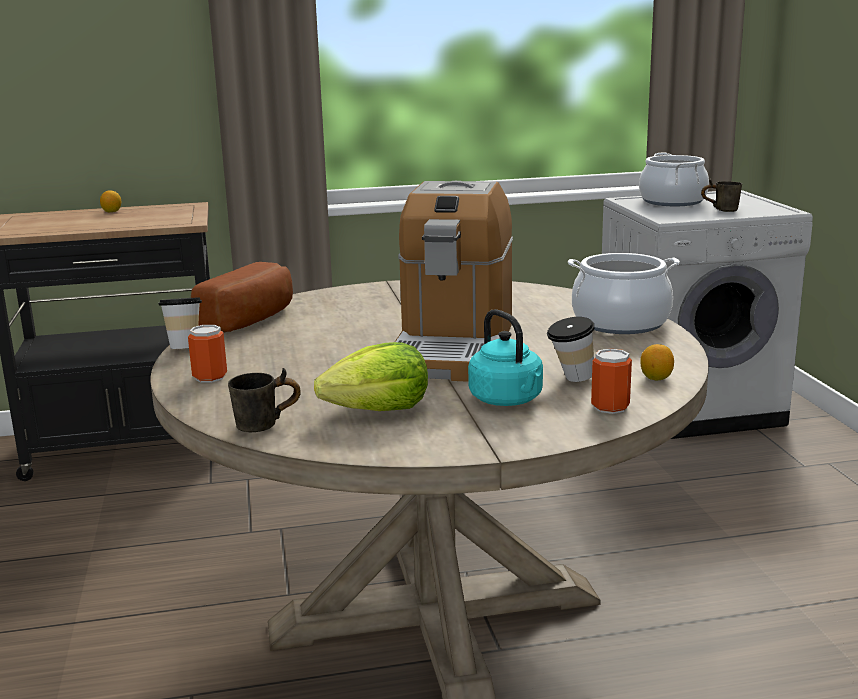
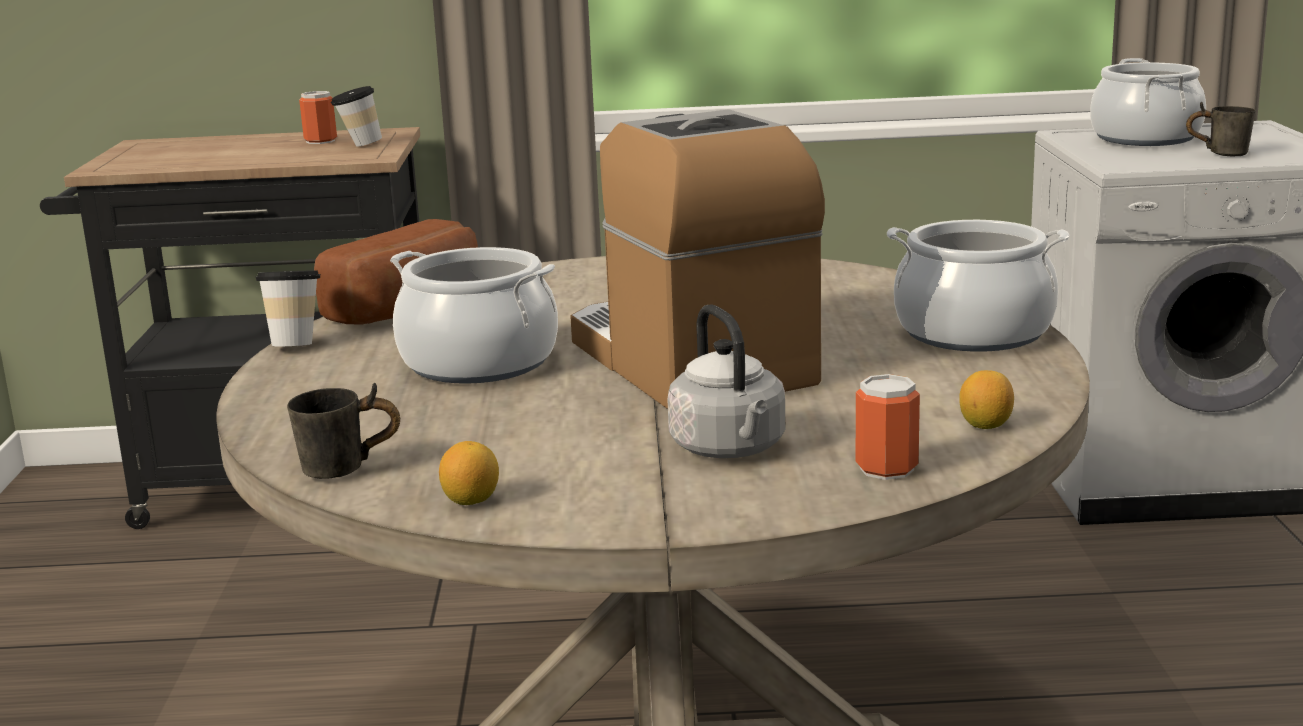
camera: 10 degrees right, 0 degrees up
(112, 212) = (275, 139): lemon -> lemon (471, 501)
(210, 377) = (307, 391): can -> can (320, 141)
(316, 353) = (479, 362): none -> cooking pot
(378, 410) = (525, 455): lettuce -> none
(453, 348) = (688, 362): coffee machine -> coffee machine turned 135 degrees clockwise
(508, 400) = (730, 449): turquoise kettle -> grey kettle
(570, 379) = (846, 420): cup -> cup (359, 145)

